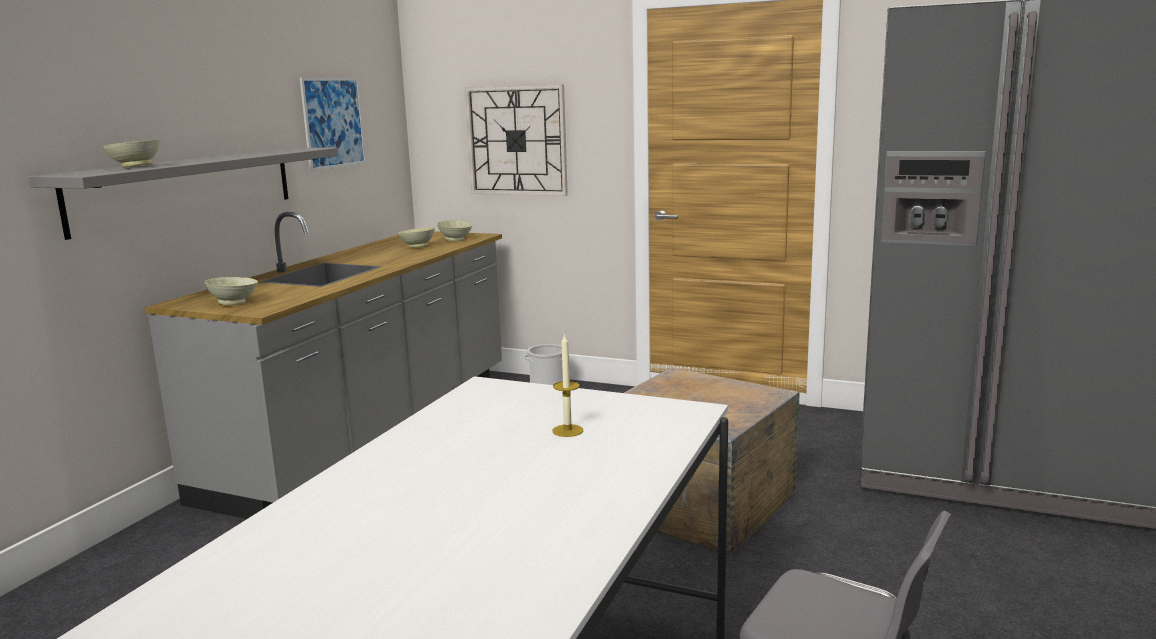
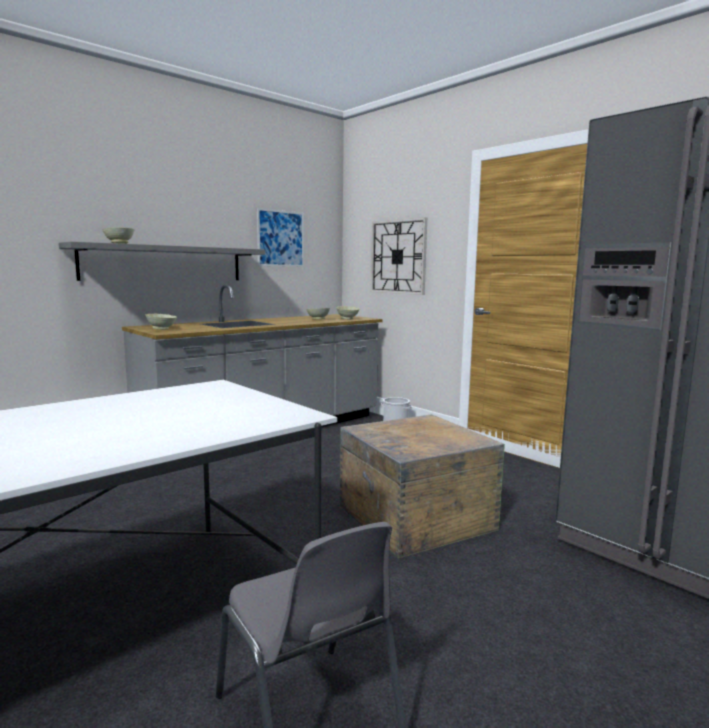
camera: 25 degrees right, 5 degrees down
(567, 430) = (204, 411): candle -> none

